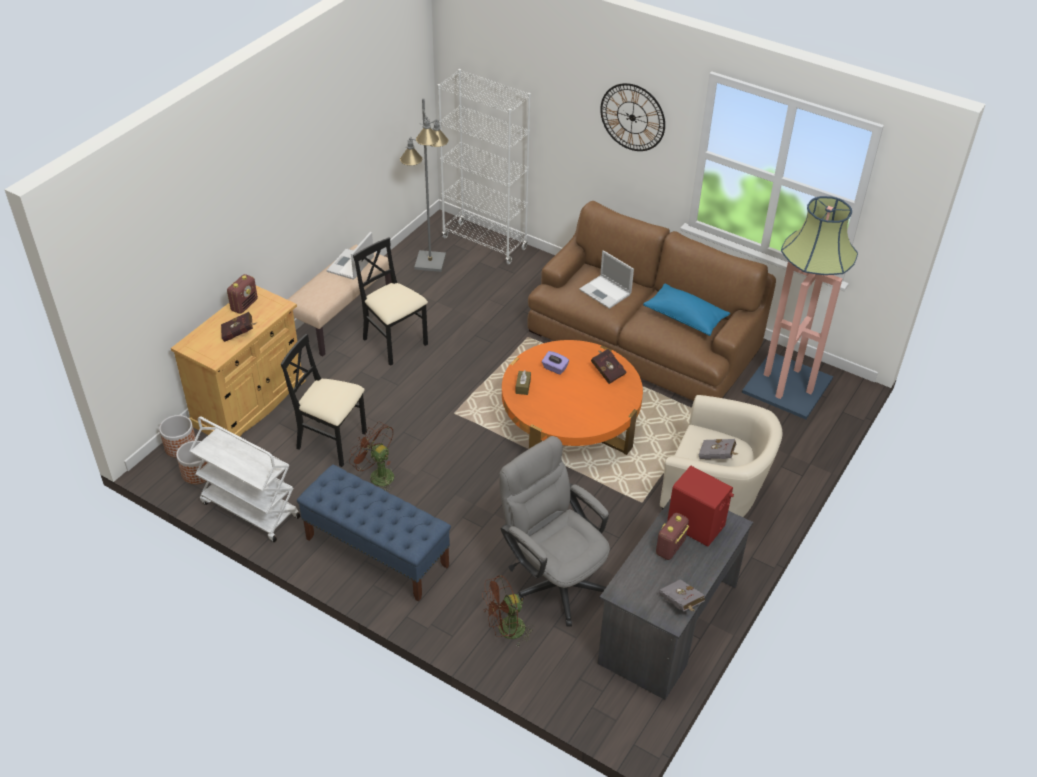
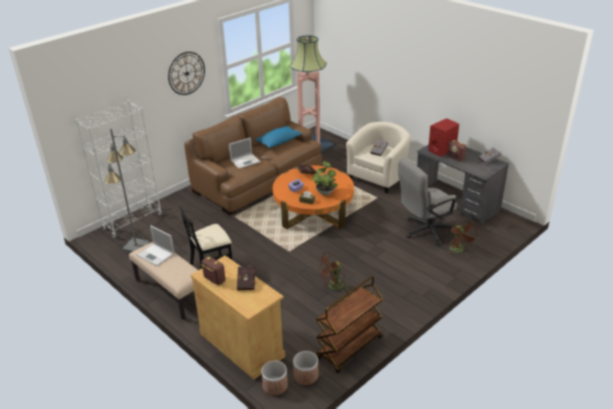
camera: 75 degrees left, 10 degrees down
(249, 510) = (349, 348): white cart -> brown cart
(332, 441) = (296, 305): black chair -> none
(376, 552) = (397, 292): blue bench -> none
(557, 403) = (325, 192): none -> potted plant

